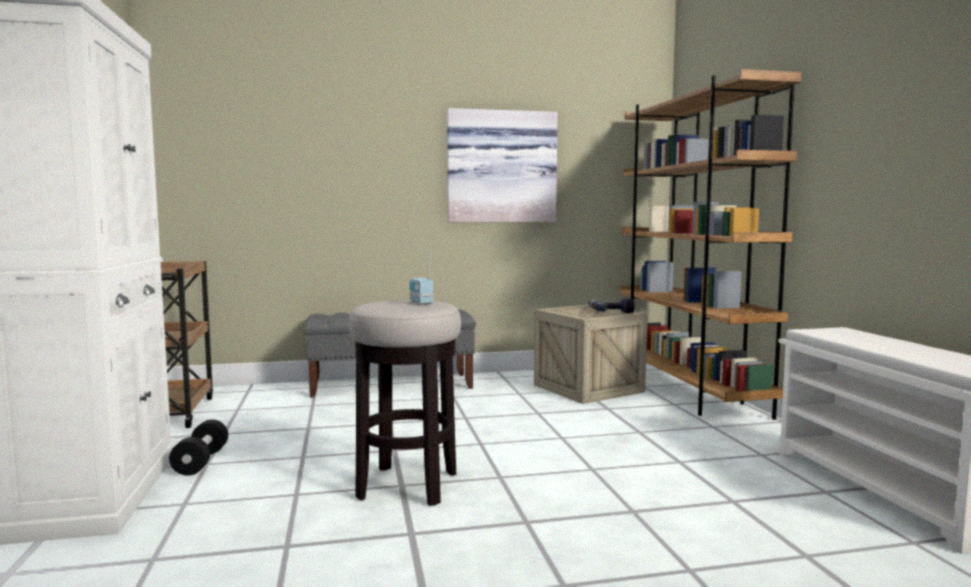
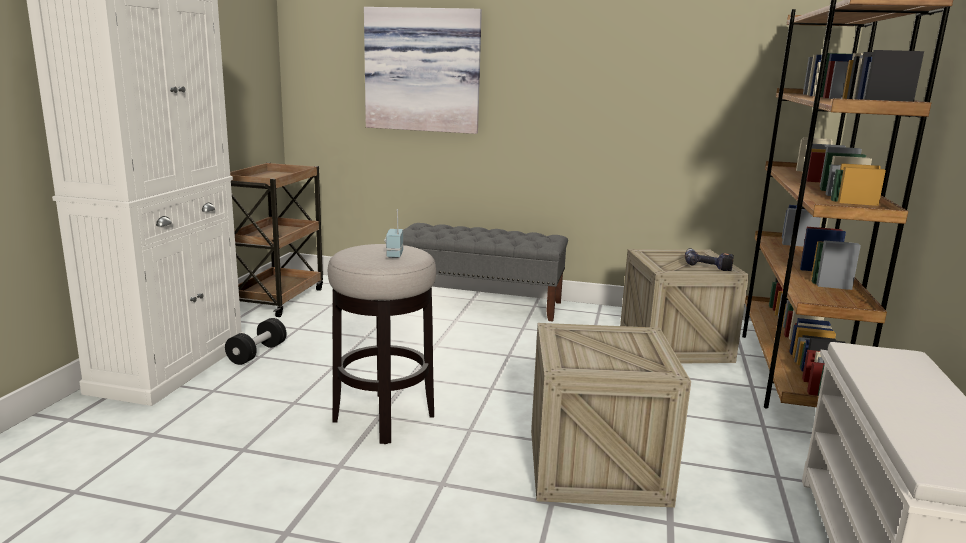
camera: 25 degrees right, 10 degrees up
(501, 167) = (623, 81): picture -> picture (423, 70)
(633, 478) = (596, 466): none -> crate

